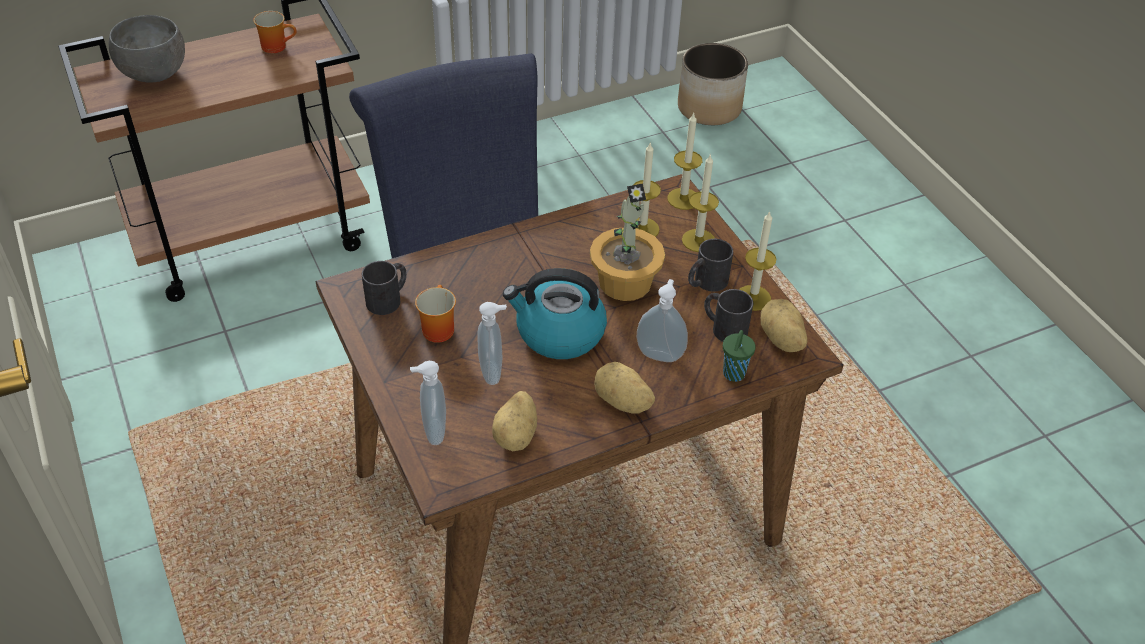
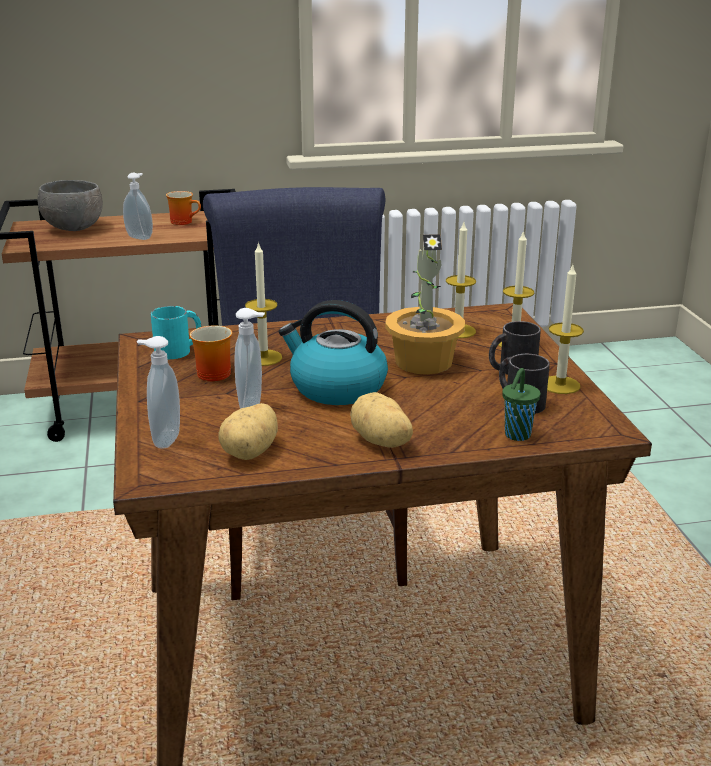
camera: 15 degrees right, 20 degrees down
(388, 298) = (179, 350): black mug -> turquoise mug
(660, 354) = (439, 412): soap dispenser -> soap dispenser (140, 237)
(683, 199) = (509, 317): candle -> candle (263, 358)
(708, 108) = (594, 364): planter -> none
(780, 340) = (581, 417): potato -> none

